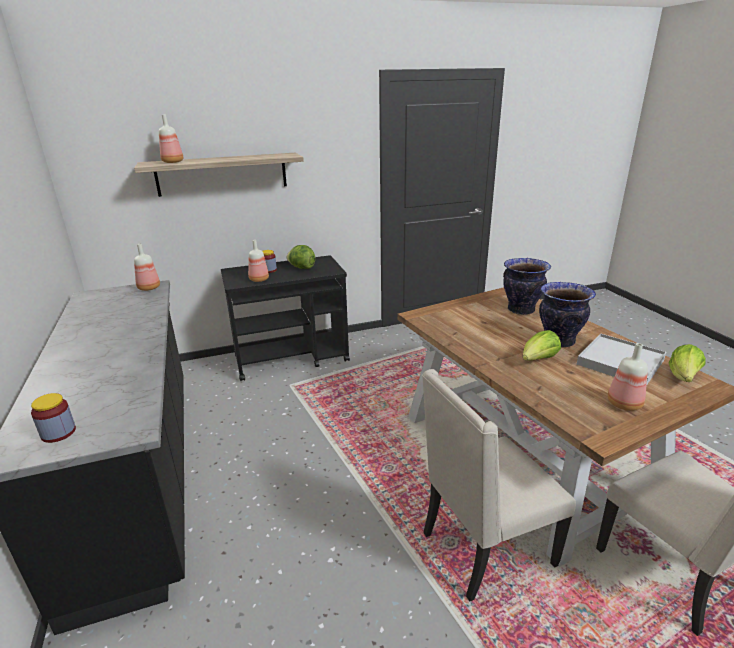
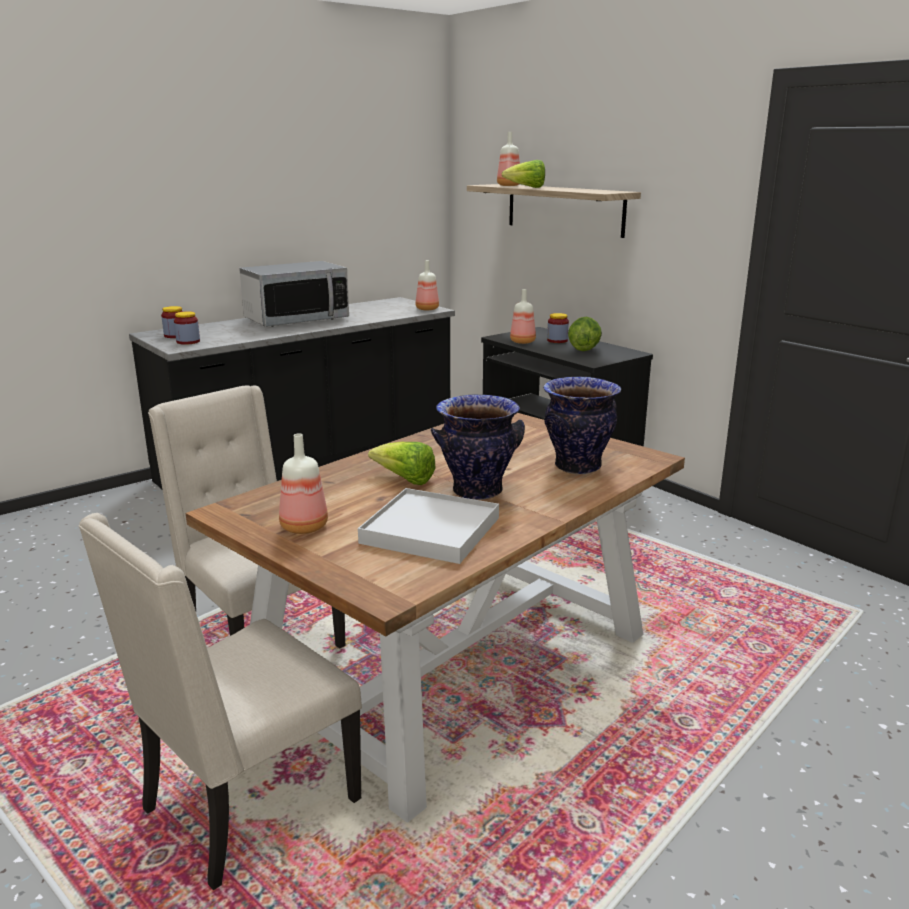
camera: 70 degrees right, 5 degrees down
(95, 348) = (296, 320): none -> microwave
(110, 422) = (188, 342): none -> jar
(683, 378) = (402, 574): lettuce -> lettuce (527, 187)

